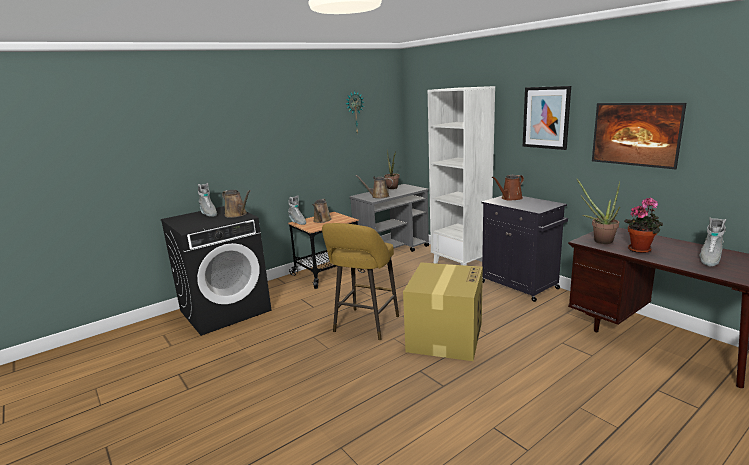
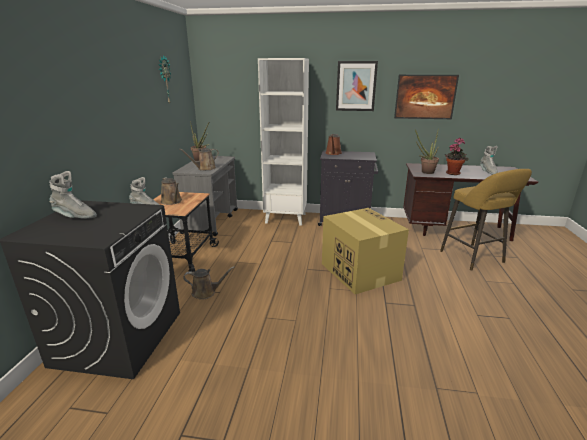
camera: 45 degrees left, 5 degrees up
(237, 214) = (126, 208): brown watering can -> brown watering can (206, 292)
(364, 325) = (293, 288): yellow stool -> yellow stool (474, 258)

